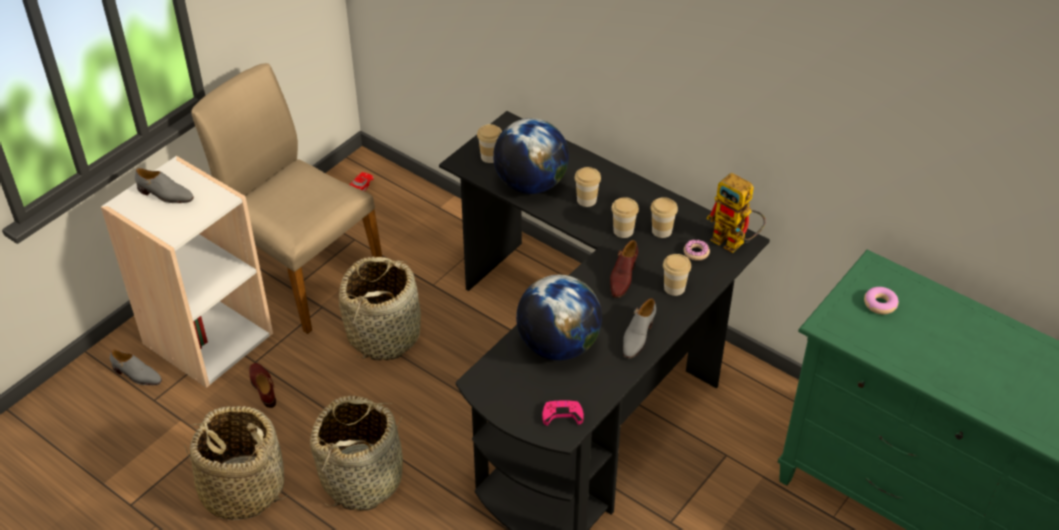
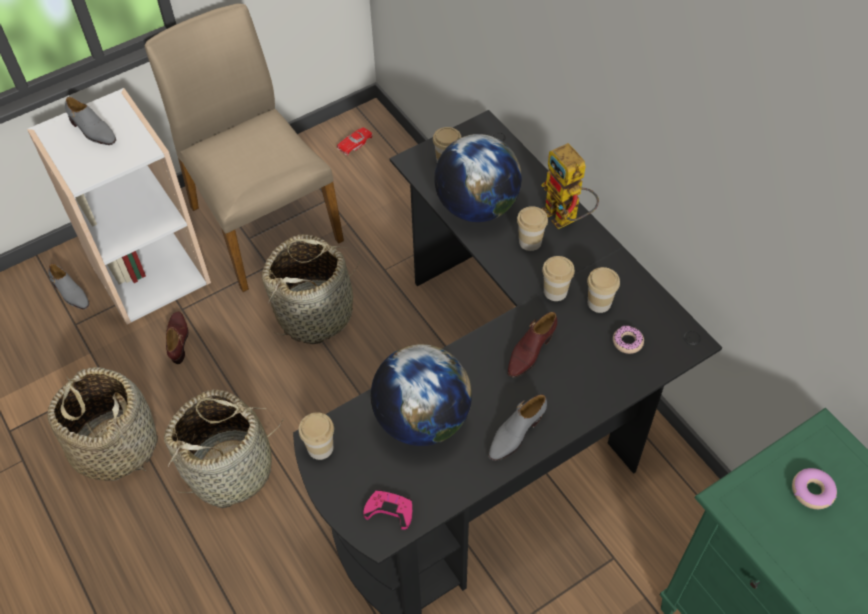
camera: 20 degrees right, 10 degrees up
(674, 288) = (583, 381): cup -> cup (320, 448)
(735, 242) = (678, 341): toy robot -> toy robot (566, 218)

